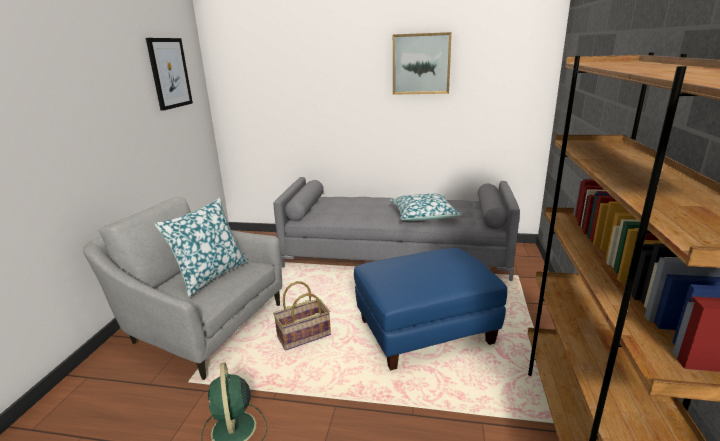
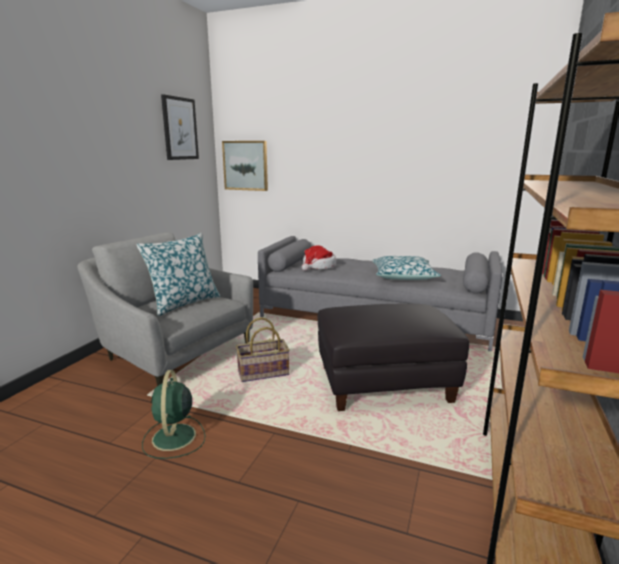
camera: 10 degrees right, 5 degrees down
(337, 211) = (318, 266): none -> hat
(421, 64) = (414, 128): picture -> picture (245, 165)
(424, 331) = (383, 384): blue ottoman -> black ottoman

